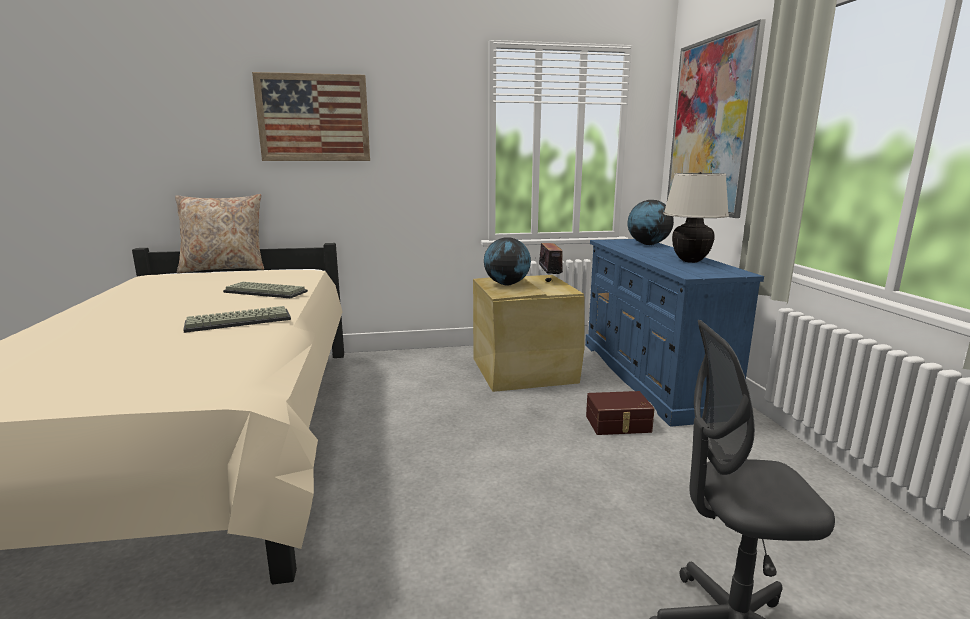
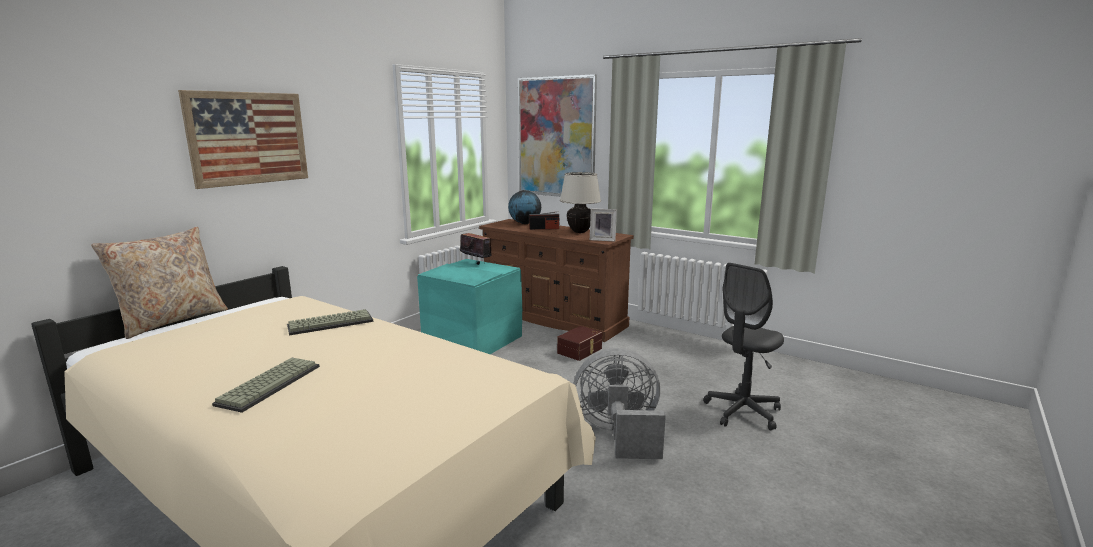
camera: 45 degrees left, 0 degrees up
(239, 320) = (396, 346): keyboard -> keyboard (269, 384)
(485, 546) = (619, 434): none -> grey fan
(507, 284) = (458, 272): globe -> none
(524, 369) = (472, 339): beige storage box -> turquoise storage box
(651, 377) = (554, 318): blue dresser -> brown dresser
(654, 252) = (544, 228): none -> radio
(695, 273) = (603, 239): none -> picture frame

